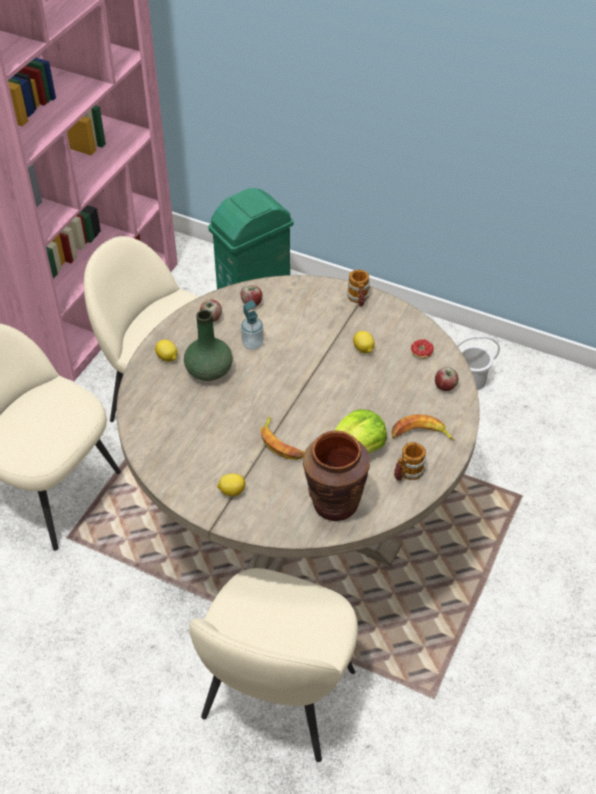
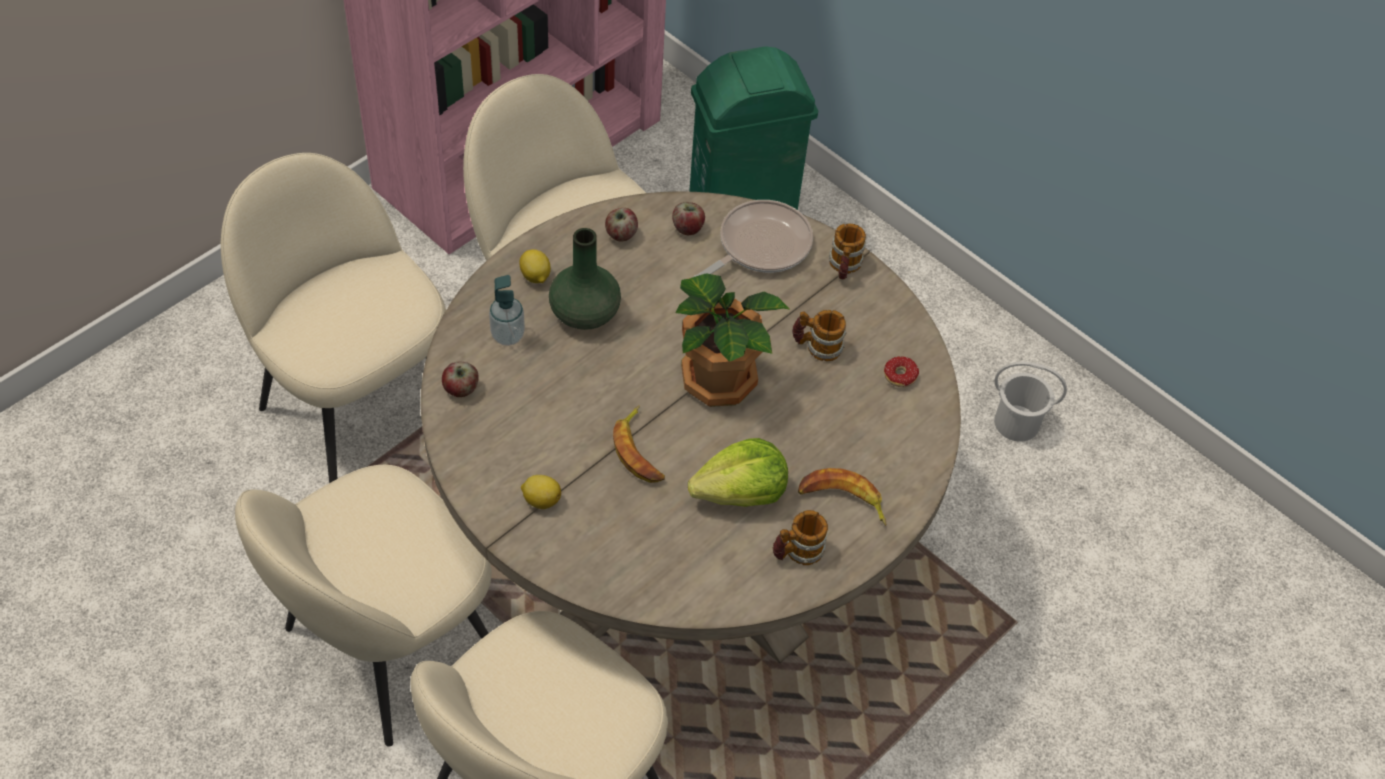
camera: 15 degrees right, 5 degrees up
(133, 638) = (387, 647): none -> beige chair
(252, 344) = (662, 291): soap dispenser -> soap dispenser (507, 335)
(301, 301) = (759, 246): none -> frying pan
(311, 385) = (719, 377): none -> potted plant
(334, 503) = (675, 563): brown vase -> none
(363, 349) = (816, 346): lemon -> mug
(445, 386) = (911, 439): apple -> apple (461, 389)

